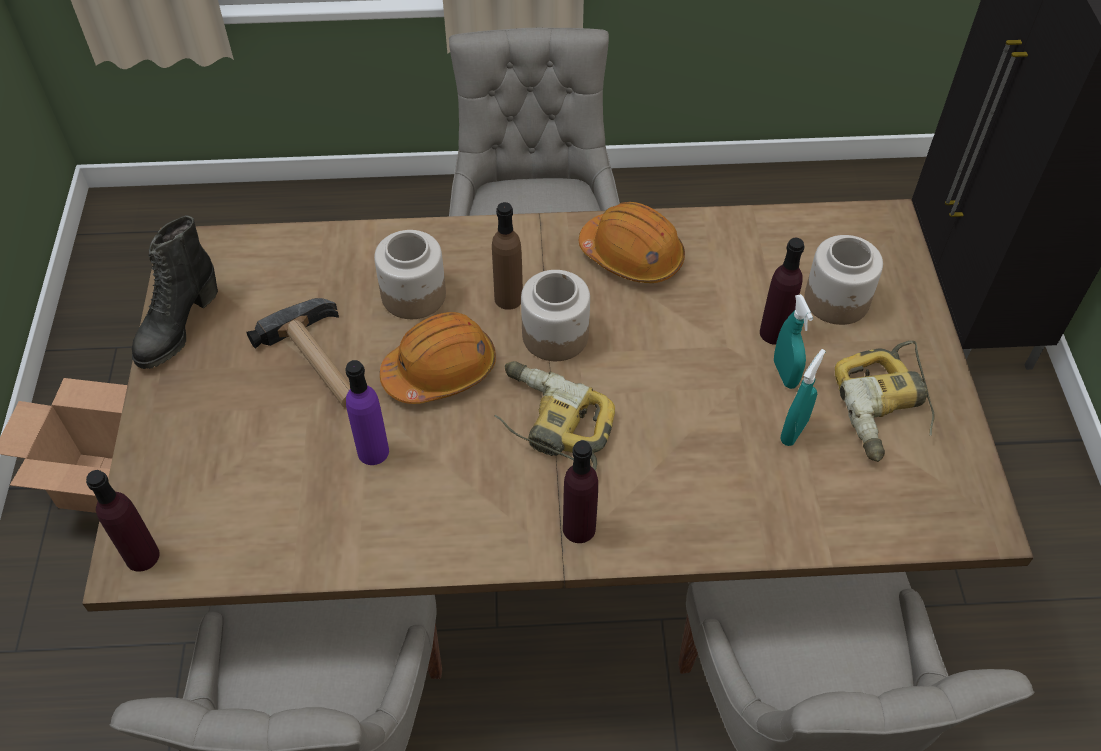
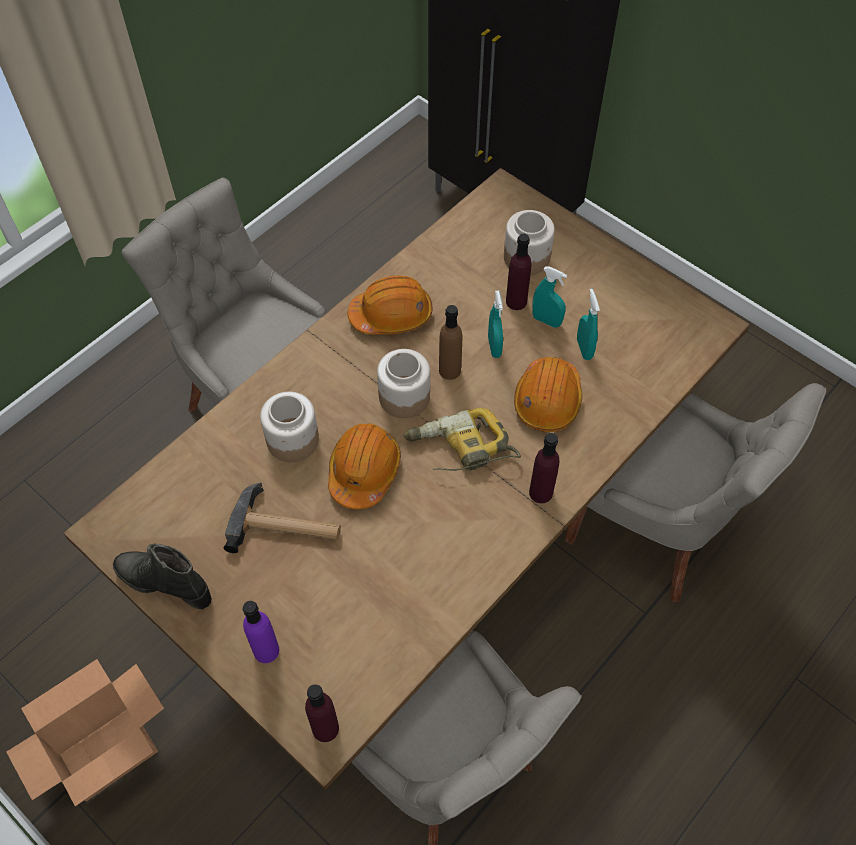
camera: 45 degrees left, 5 degrees up
(177, 327) = (165, 583): black boot -> black boot turned 135 degrees clockwise
(373, 452) = (383, 550): purple bottle -> purple bottle (266, 650)
(508, 298) = (351, 396): brown bottle -> brown bottle (449, 370)
(693, 449) = (547, 400): none -> orange hard hat
(699, 358) = (494, 347): none -> turquoise spray bottle
(885, 409) = (613, 300): power drill -> none

